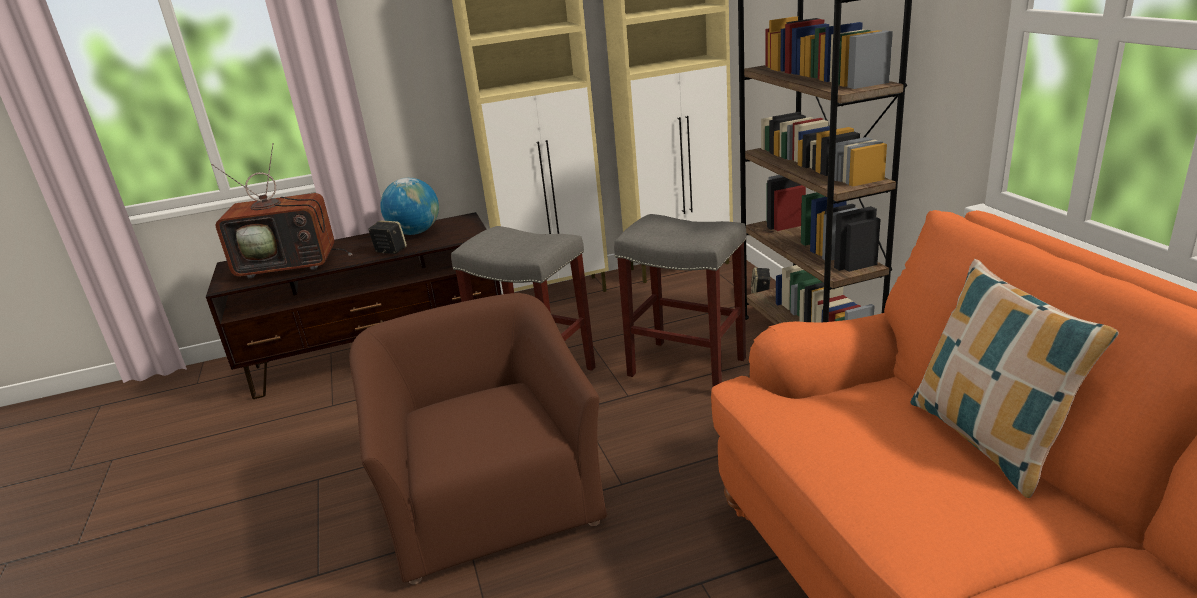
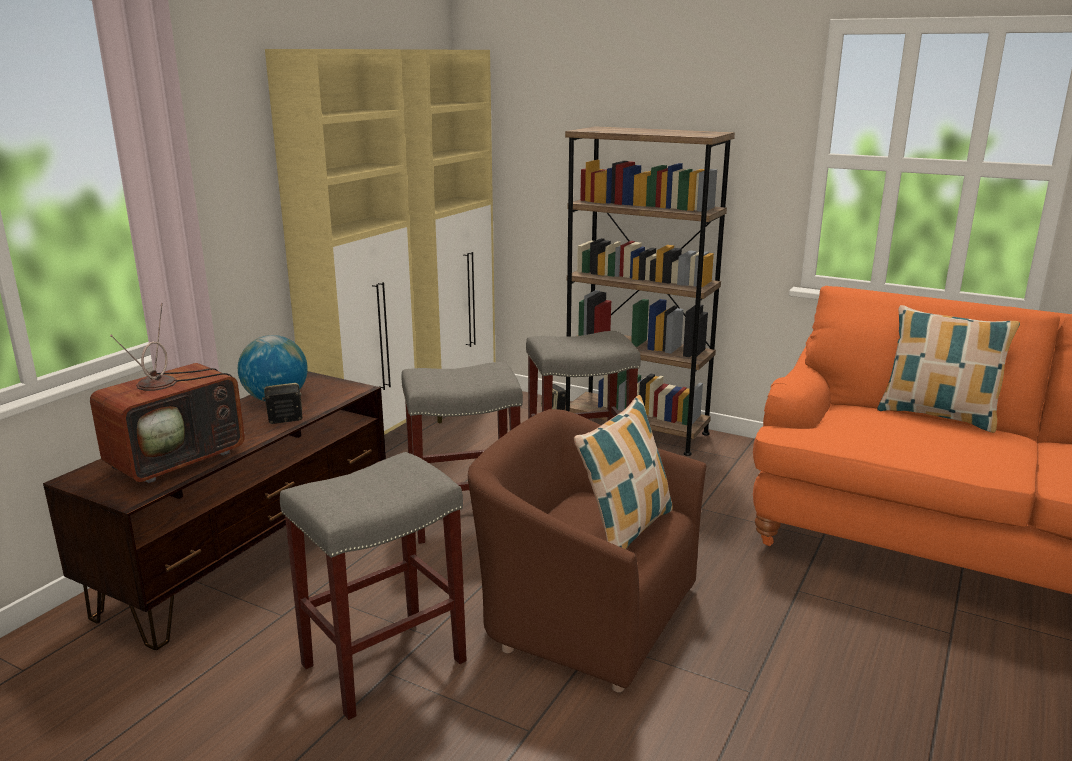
camera: 45 degrees left, 5 degrees down
(328, 469) = (385, 661): none -> grey stool
(484, 435) = (625, 530): none -> pillow

